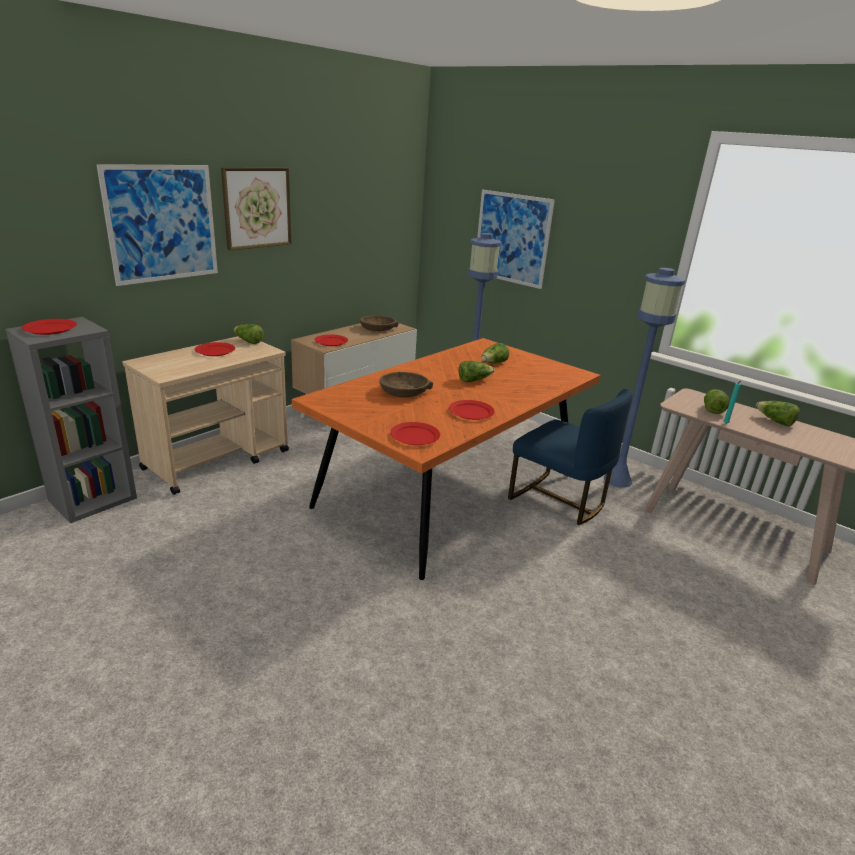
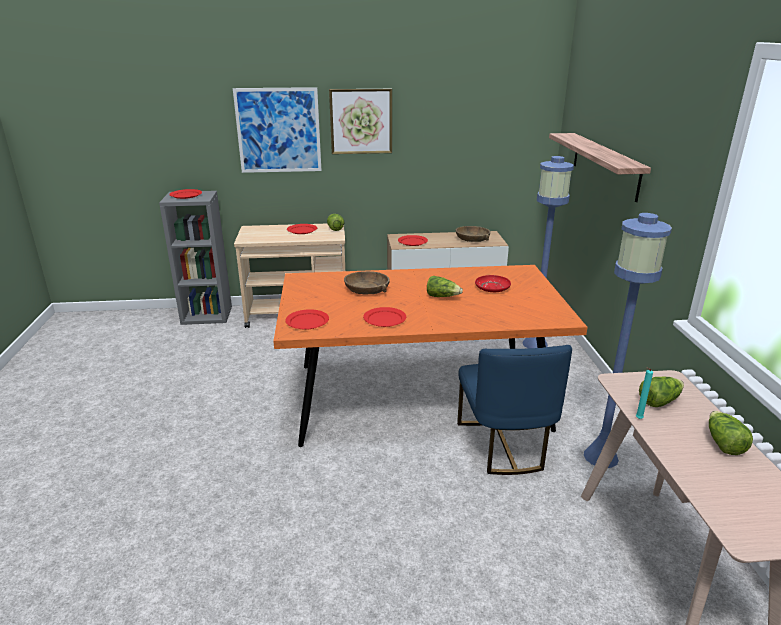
camera: 45 degrees right, 0 degrees up
(493, 363) = (492, 288): lettuce -> red plate
(512, 238) = (605, 165): picture -> shelf

